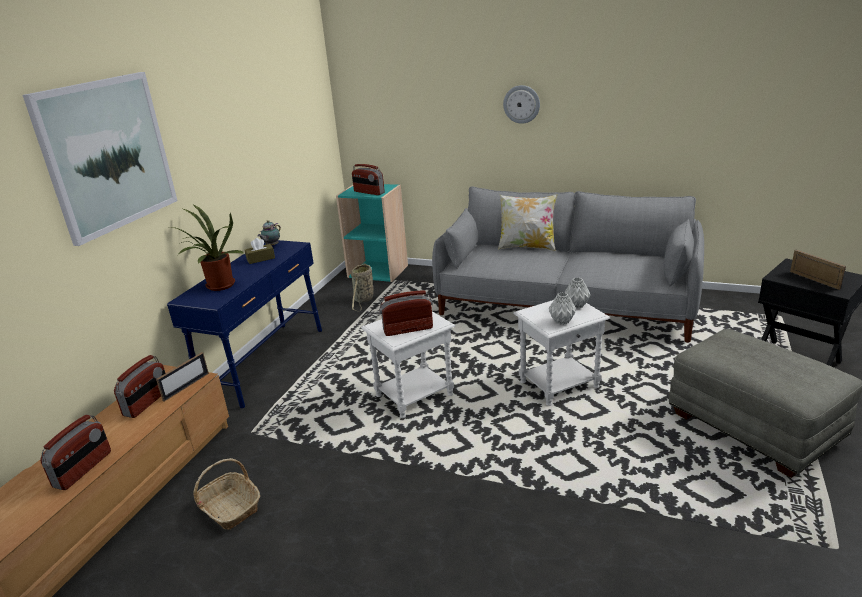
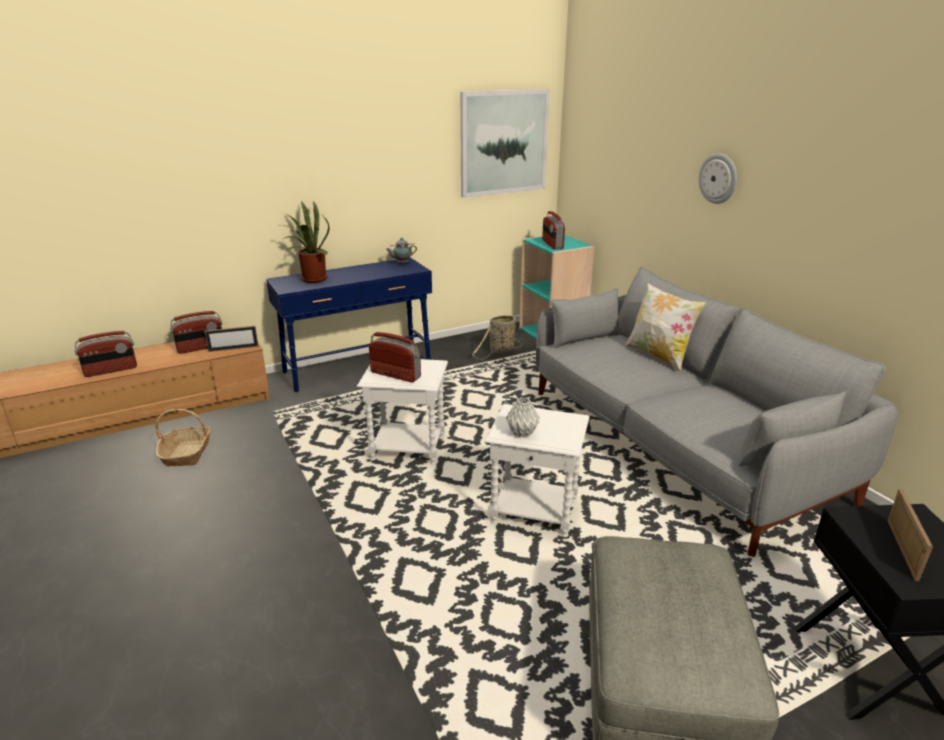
camera: 40 degrees right, 0 degrees up
(108, 155) = (231, 138): picture -> picture (503, 143)
(261, 259) = (375, 270): brown tissue box -> none
(576, 305) = (567, 427): grey vase -> none

